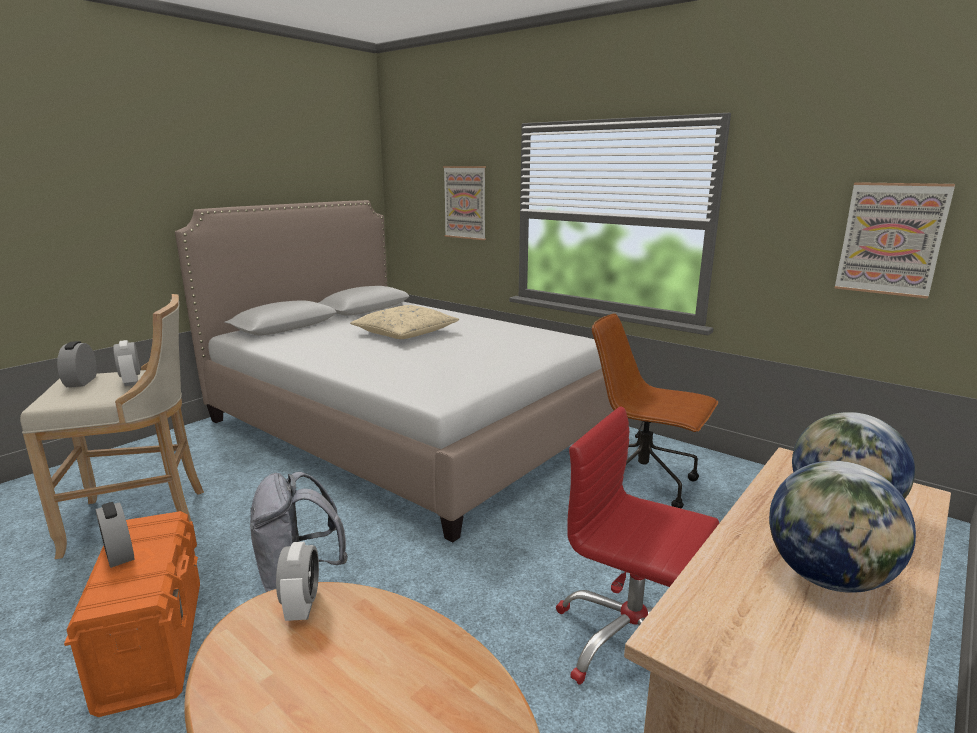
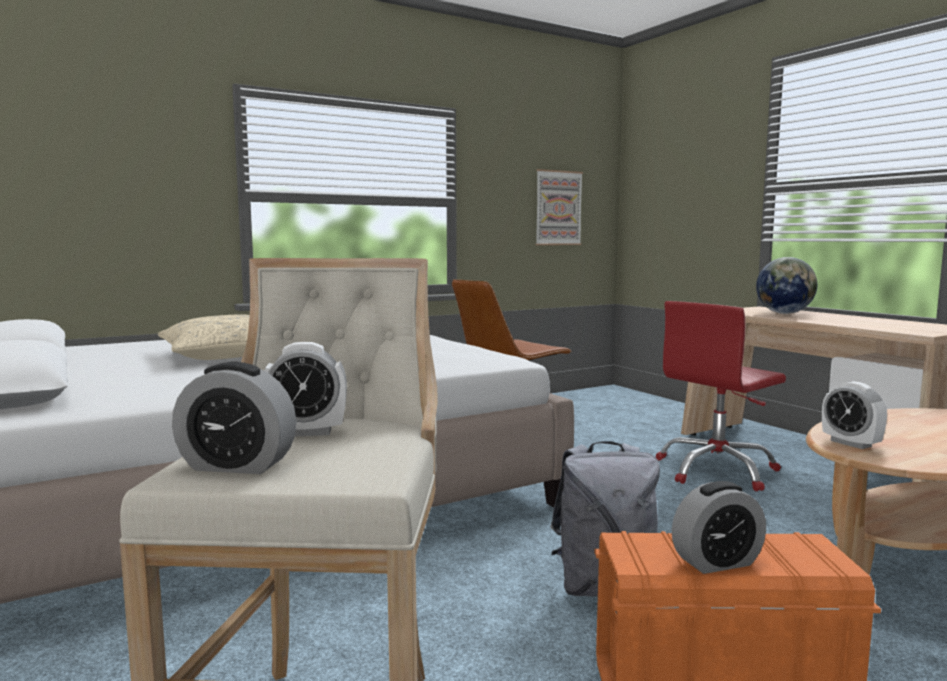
camera: 70 degrees left, 10 degrees down
(302, 607) = (851, 443): alarm clock -> alarm clock turned 135 degrees counterclockwise
(465, 202) = (134, 181): picture -> none
(827, 578) = (853, 319): globe -> none

